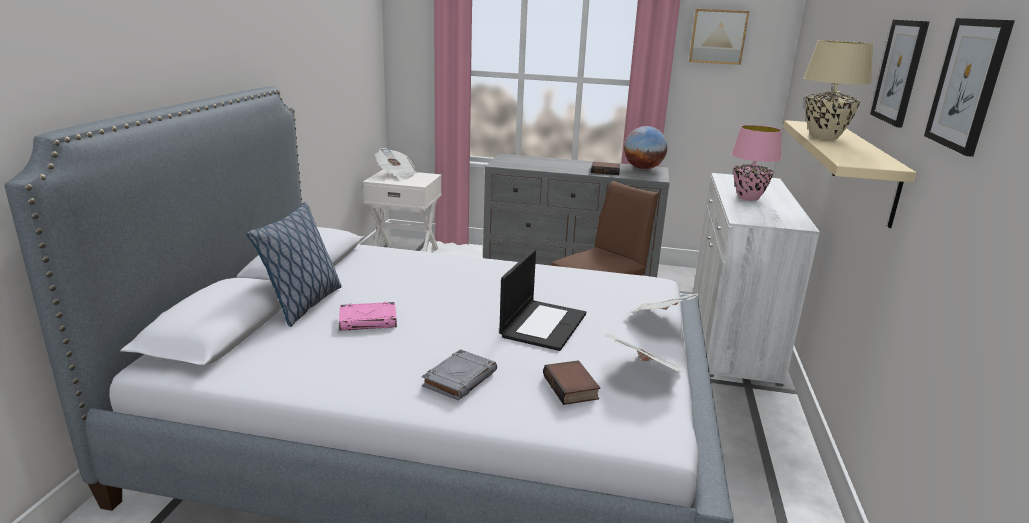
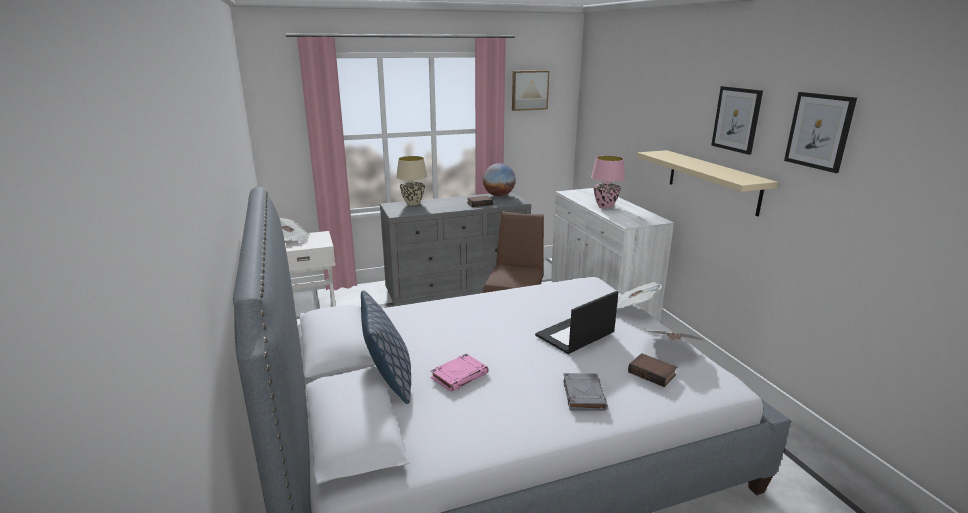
camera: 30 degrees left, 0 degrees up
(543, 324) = (575, 335): laptop -> laptop turned 120 degrees counterclockwise
(824, 137) = (687, 163): beige table lamp -> beige table lamp (413, 203)

